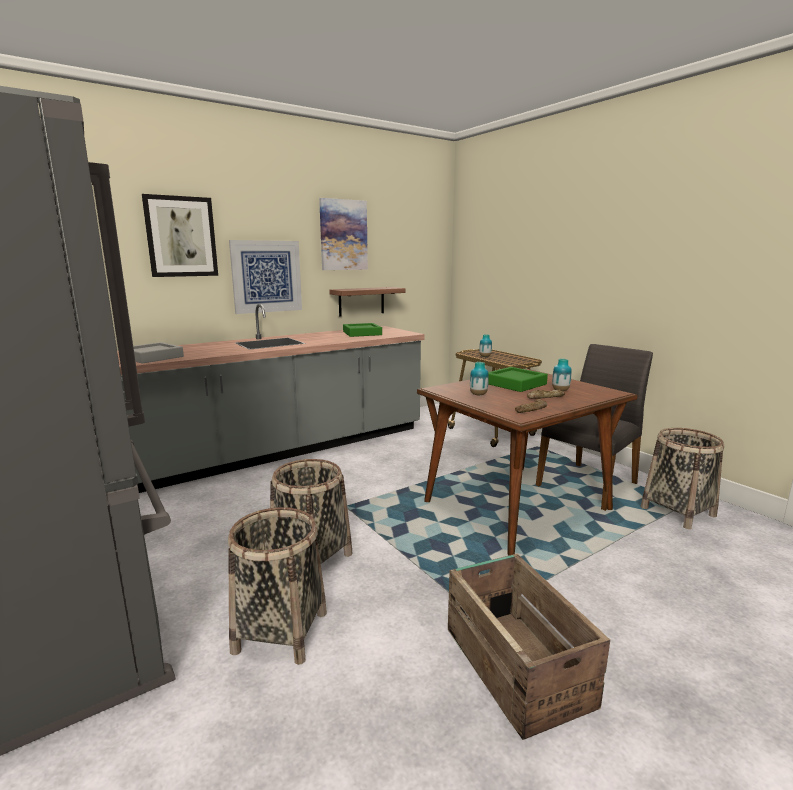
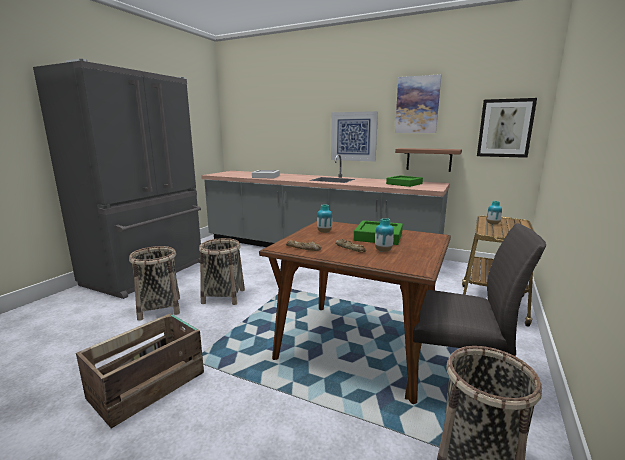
camera: 60 degrees right, 0 degrees up
(181, 237) = (307, 111): picture -> picture (505, 128)

